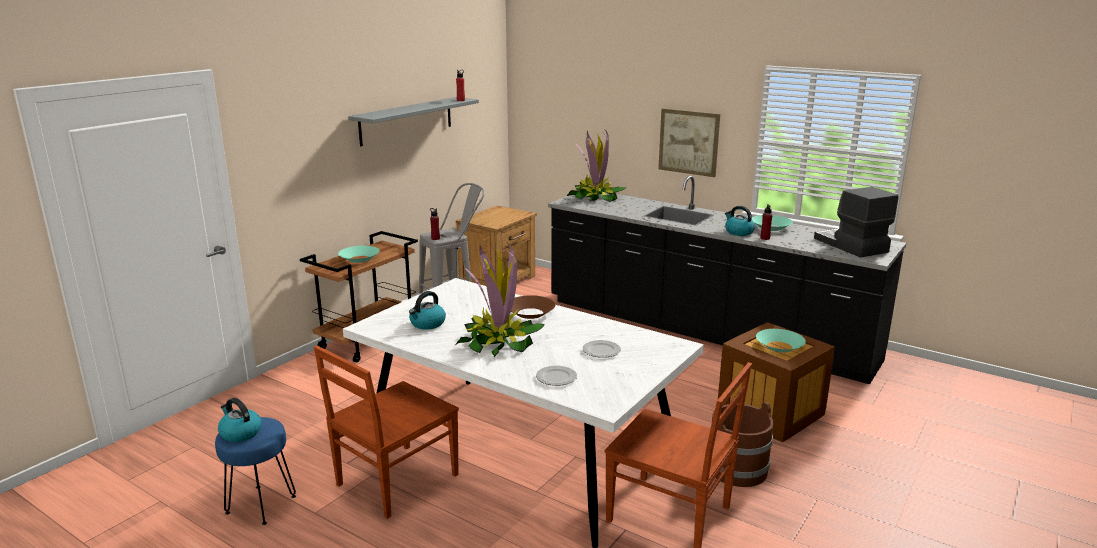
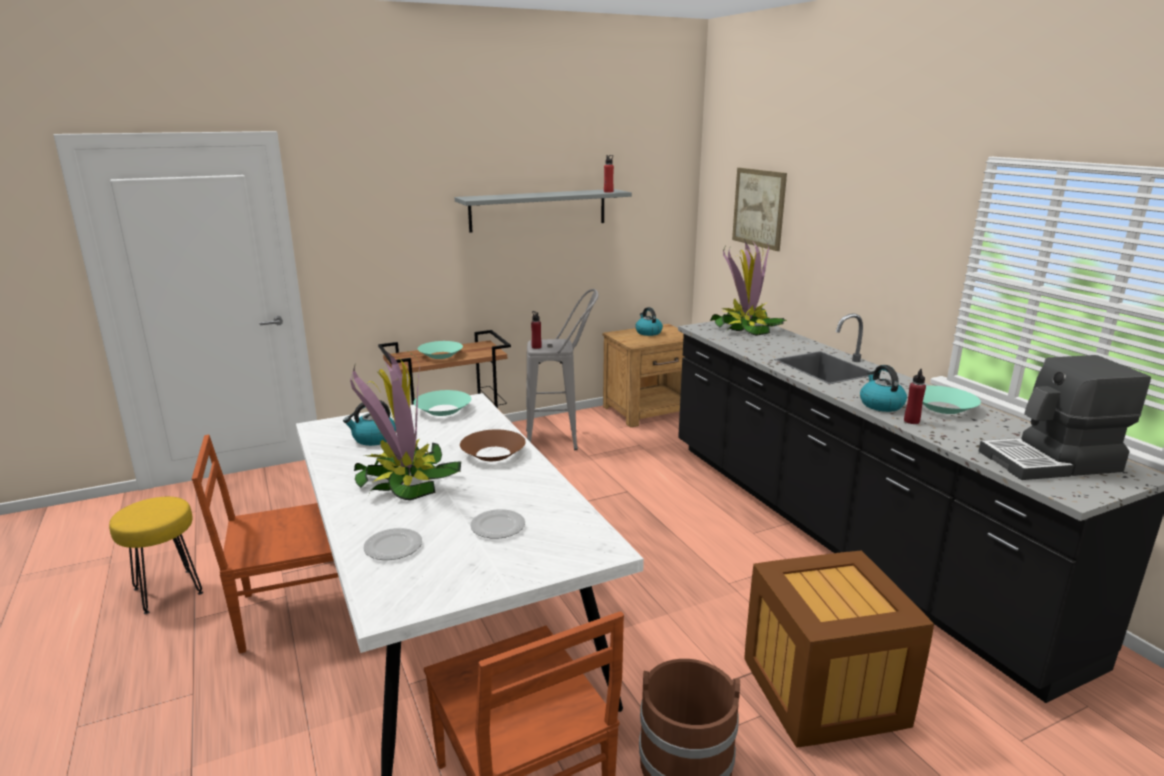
camera: 30 degrees right, 0 degrees up
(240, 433) = (140, 510): kettle -> kettle (648, 332)
(260, 505) = (167, 591): blue stool -> yellow stool
(688, 142) = (877, 267): picture -> picture (759, 208)
(779, 346) = (838, 595): turquoise bowl -> turquoise bowl (443, 410)
(850, 245) = (1051, 462): coffee machine -> coffee machine turned 105 degrees counterclockwise

